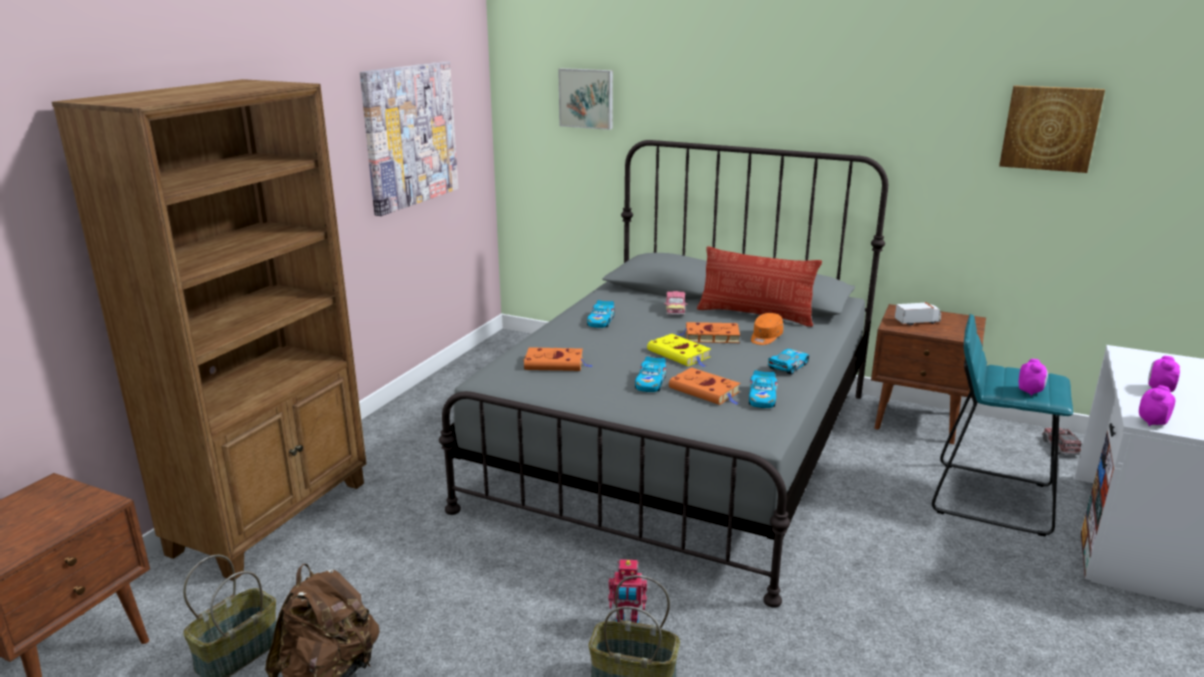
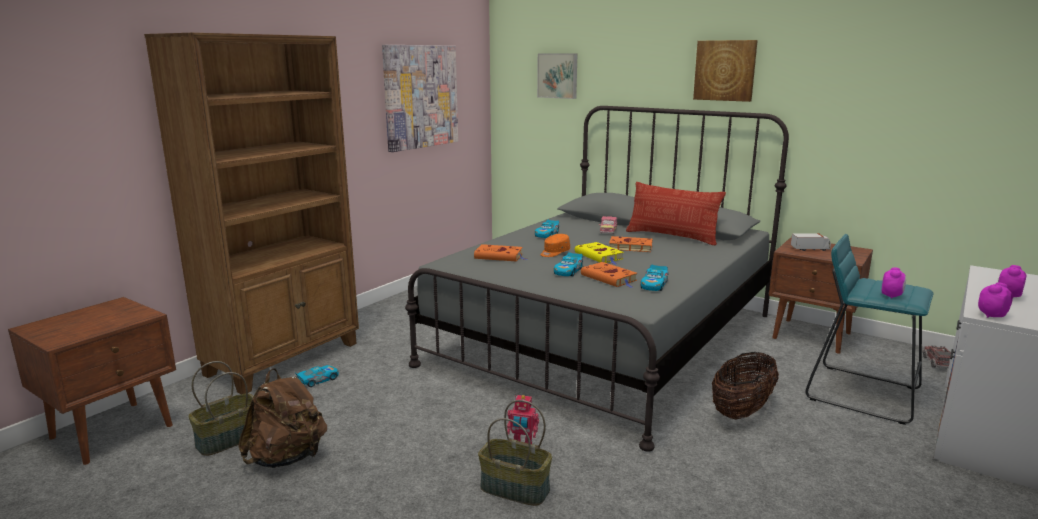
camera: 10 degrees right, 5 degrees down
(765, 337) = (674, 250): orange cap -> orange cap (554, 253)
(788, 366) = (684, 268): toy car -> toy car (318, 380)
(866, 536) = (742, 410): none -> basket
(1050, 128) = (926, 87): picture -> picture (725, 70)

